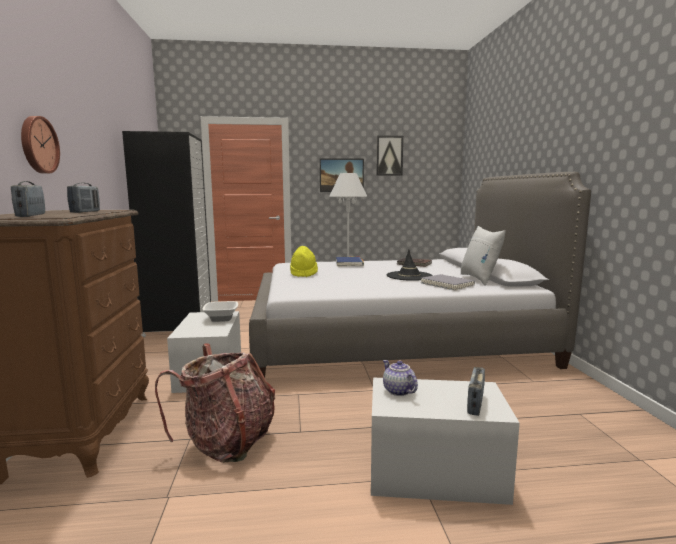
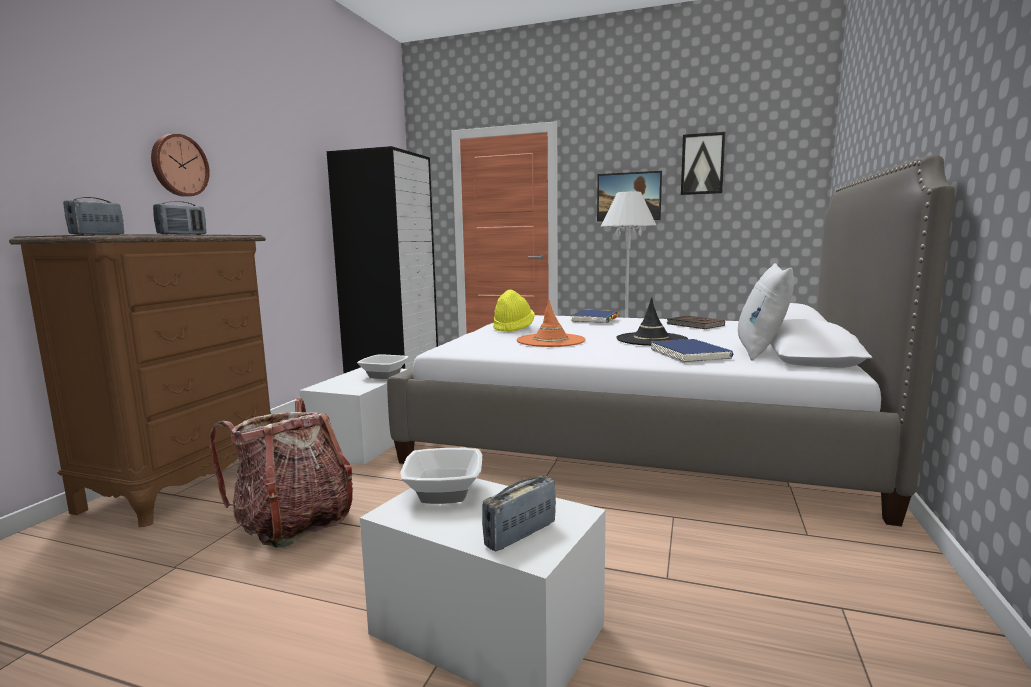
camera: 25 degrees right, 0 degrees up
(348, 281) = (551, 341): none -> orange hat
(397, 391) = (442, 493): teapot -> bowl
(447, 284) = (689, 354): grey book -> blue book

